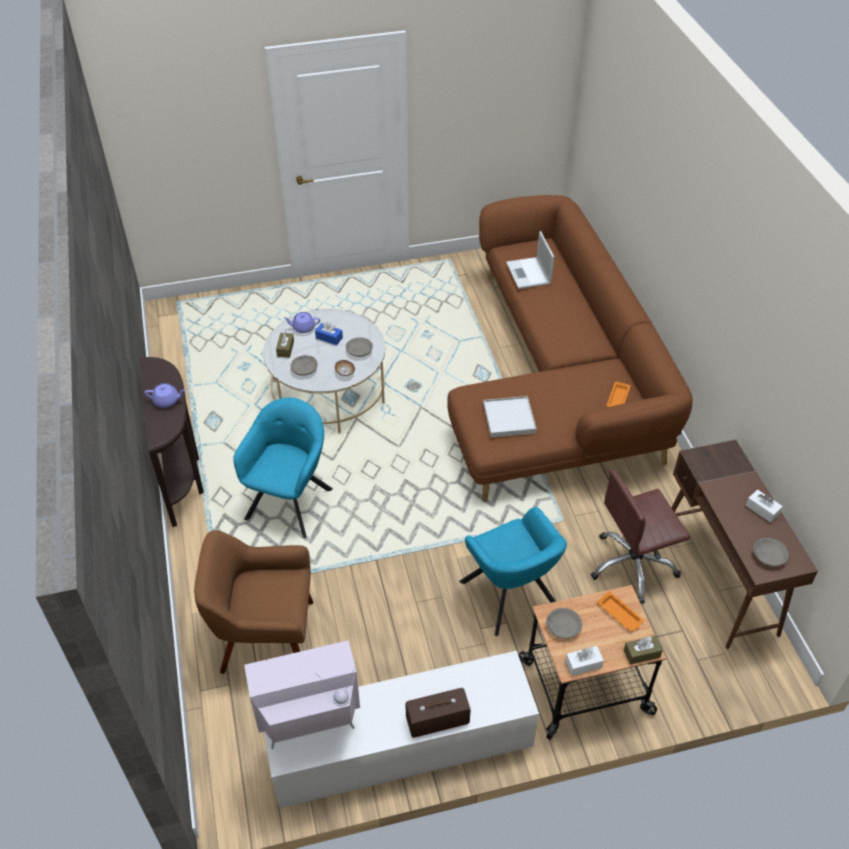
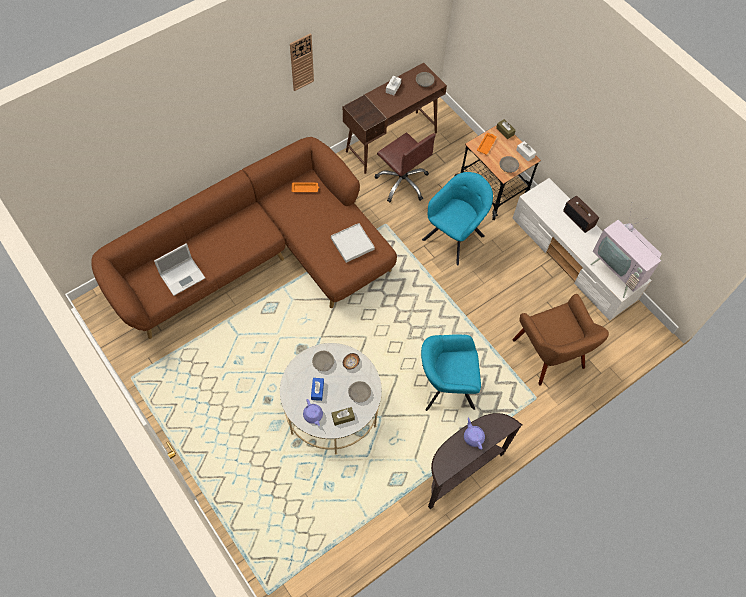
camera: 115 degrees left, 15 degrees up
(739, 294) = (301, 62): none -> wall clock

